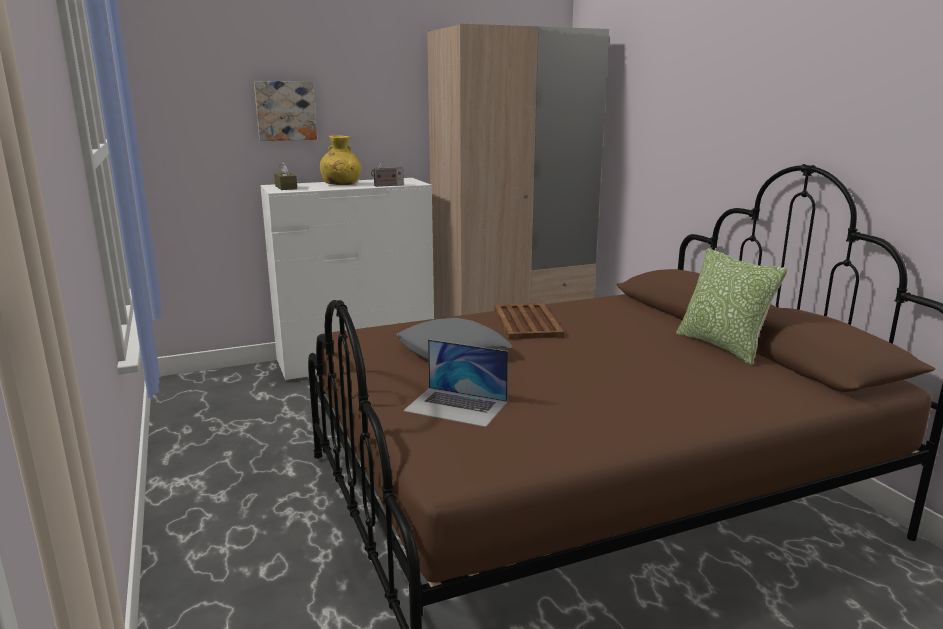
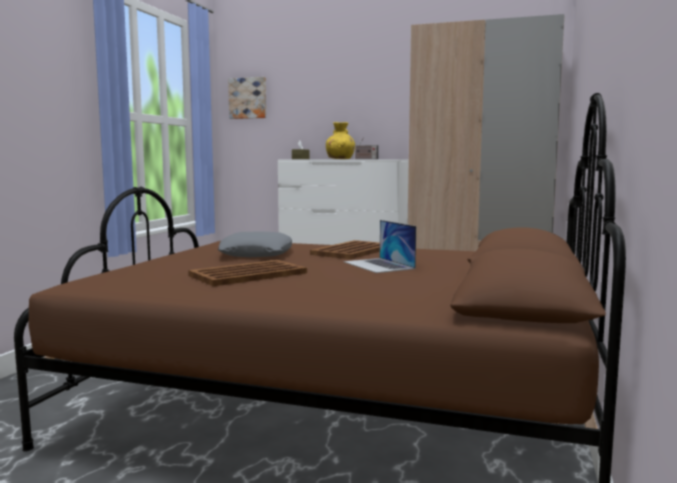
camera: 40 degrees right, 10 degrees down
(285, 110) = (317, 107): picture -> picture (248, 98)
(456, 406) = (173, 268): laptop -> laptop (378, 265)
(557, 390) = (249, 274): none -> brown tray
(722, 346) = (460, 281): pillow -> none

